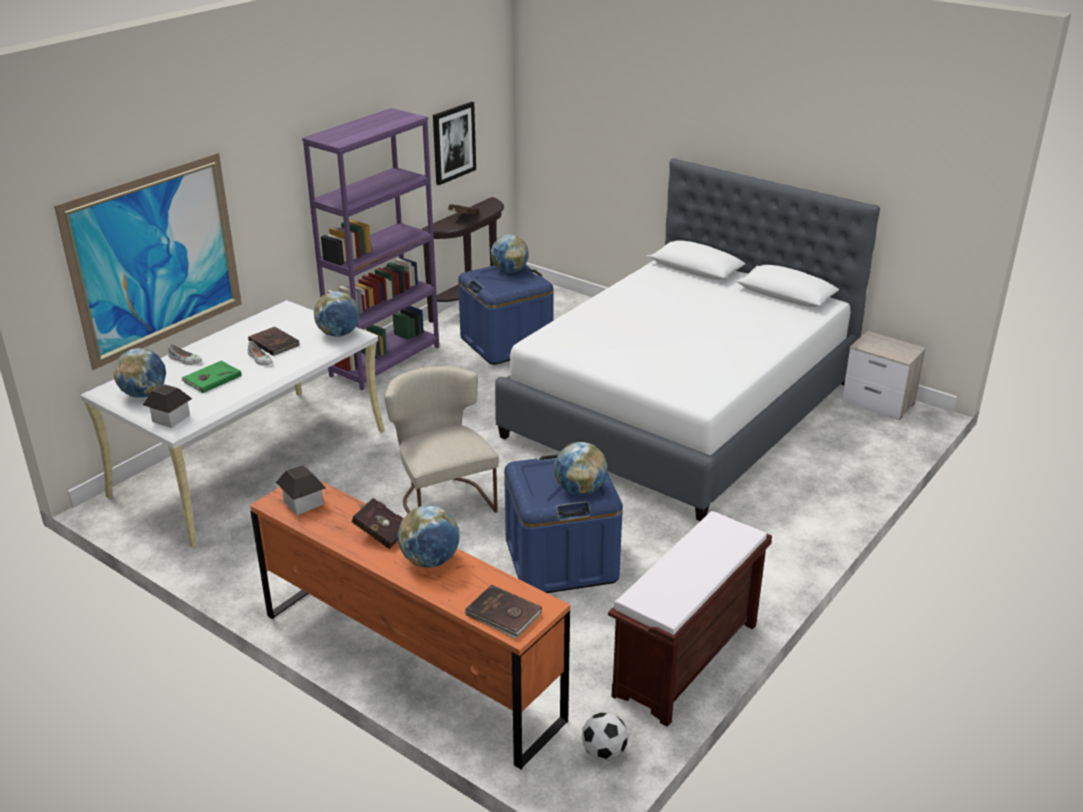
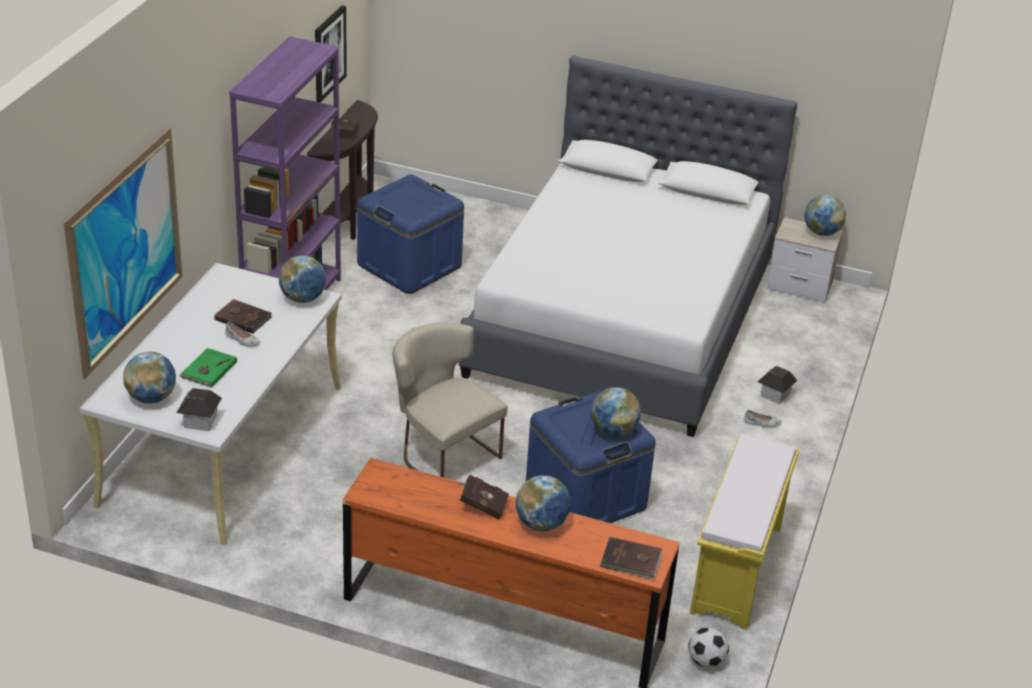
camera: 20 degrees left, 5 degrees up
(185, 360) = (164, 352): white shoe -> white shoe (762, 423)
(303, 503) = (392, 488): toy house -> toy house (775, 394)
(509, 271) = (410, 189): globe -> globe (821, 232)
(686, 661) = (737, 570): brown bench -> yellow bench

